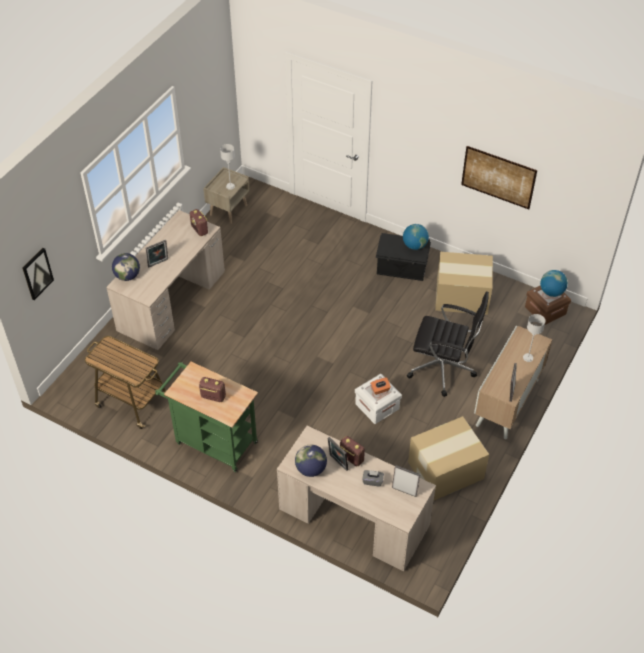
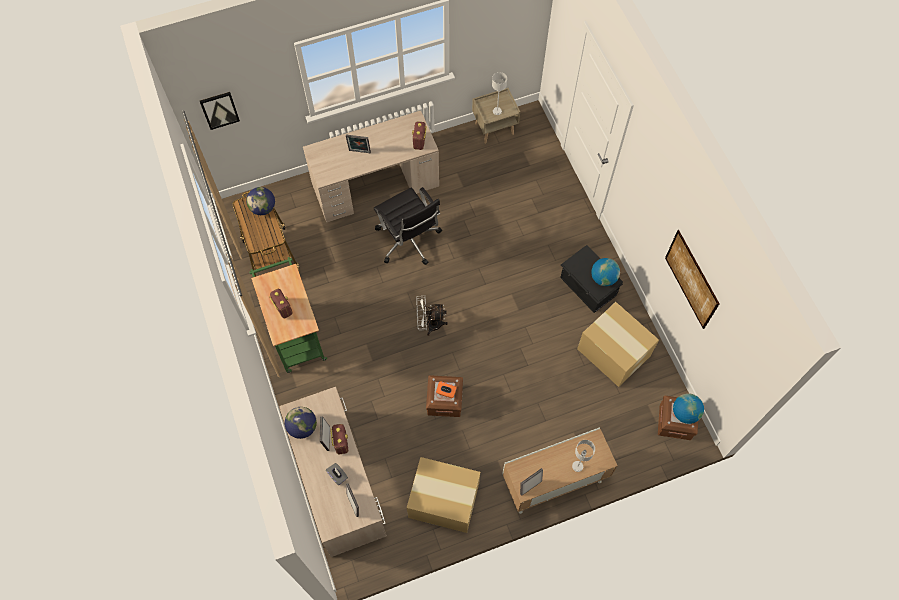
camera: 40 degrees right, 15 degrees up
(127, 276) = (326, 147): globe -> globe (263, 208)
(313, 365) = (429, 324): none -> white fan
(377, 406) = (444, 400): white storage box -> brown storage box
(443, 369) = (530, 409): black office chair -> black office chair (409, 241)

